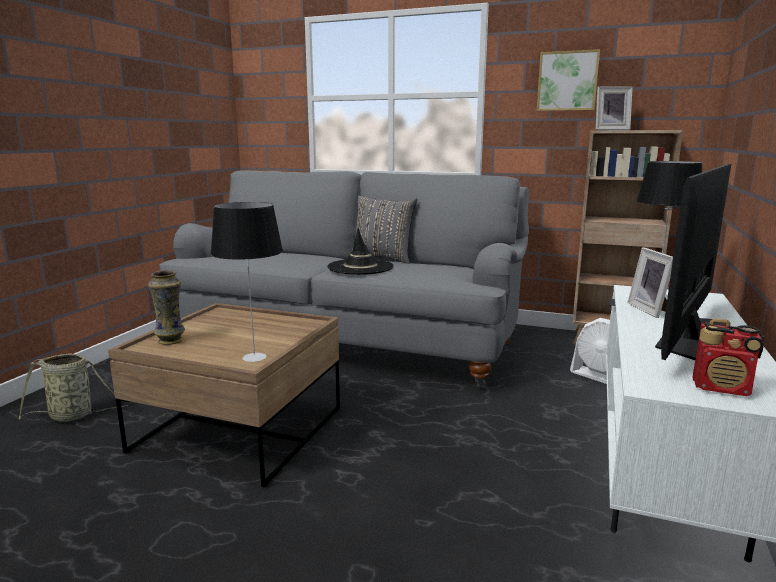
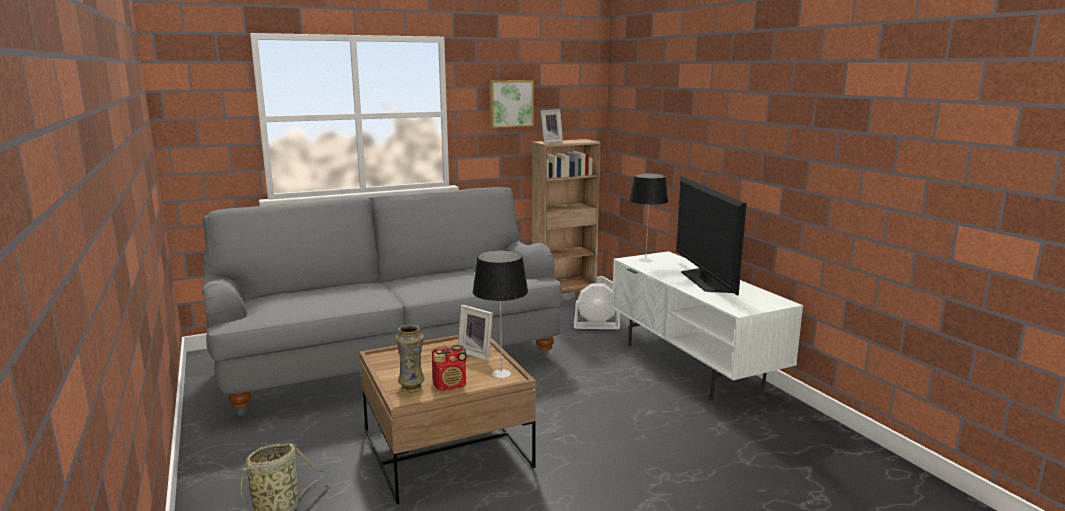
camera: 45 degrees left, 0 degrees up
(360, 267) = (430, 286): black hat -> none
(383, 258) = (418, 274): grey pillow -> none
(650, 310) = (662, 270): picture frame -> picture frame (477, 353)
(722, 388) = (758, 302): radio -> radio (450, 385)

